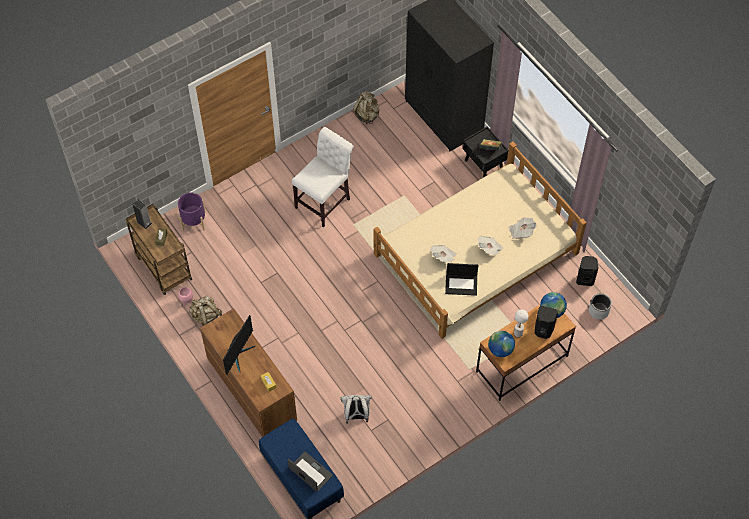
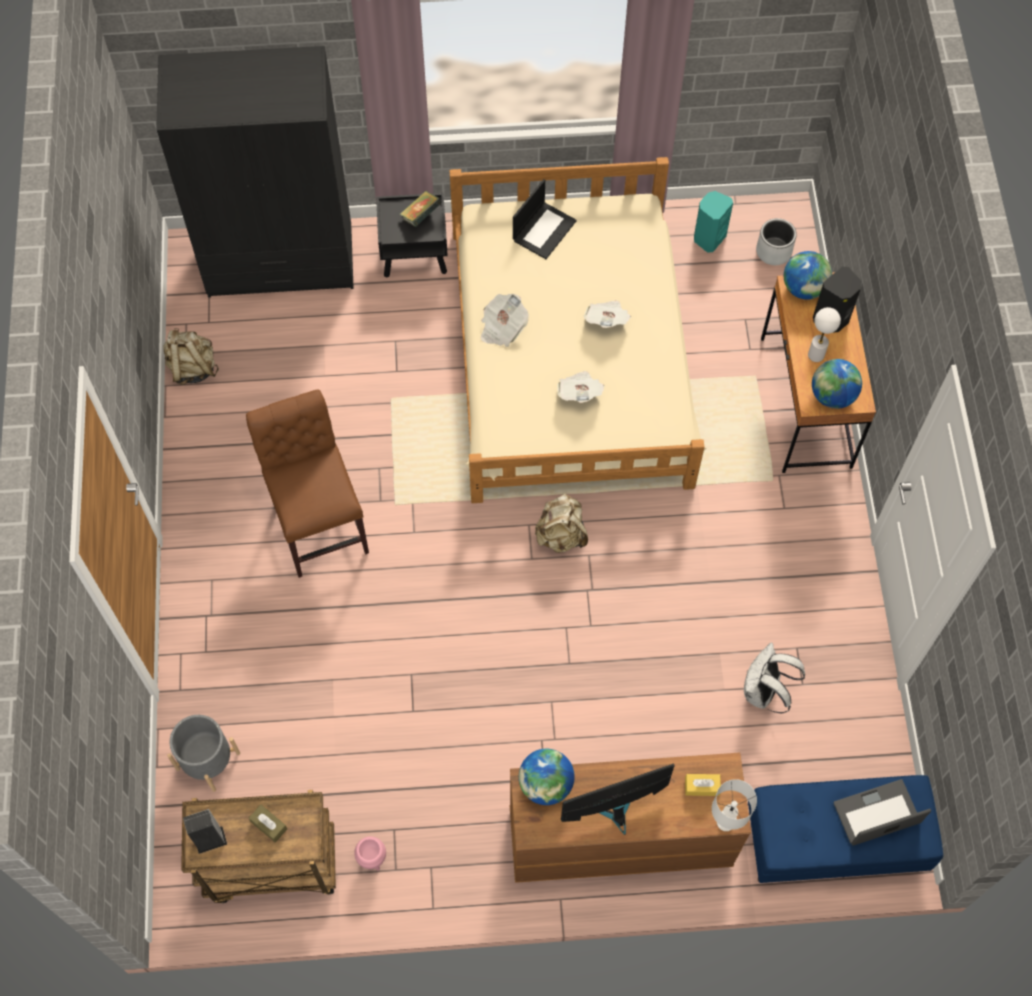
camera: 60 degrees left, 5 degrees up
(193, 221) = (208, 761): purple planter -> grey planter
(206, 316) = (423, 841): beige backpack -> beige backpack (561, 535)
(234, 324) = (546, 784): none -> globe
(239, 355) = (614, 809): monitor -> monitor turned 75 degrees counterclockwise
(258, 399) = (726, 821): none -> white table lamp
(325, 201) = (319, 523): white chair -> brown chair
(461, 284) = (647, 395): laptop -> laptop (544, 230)
(521, 232) = (603, 260): newspaper -> newspaper (502, 328)
(585, 279) = (708, 238): black speaker -> turquoise speaker

